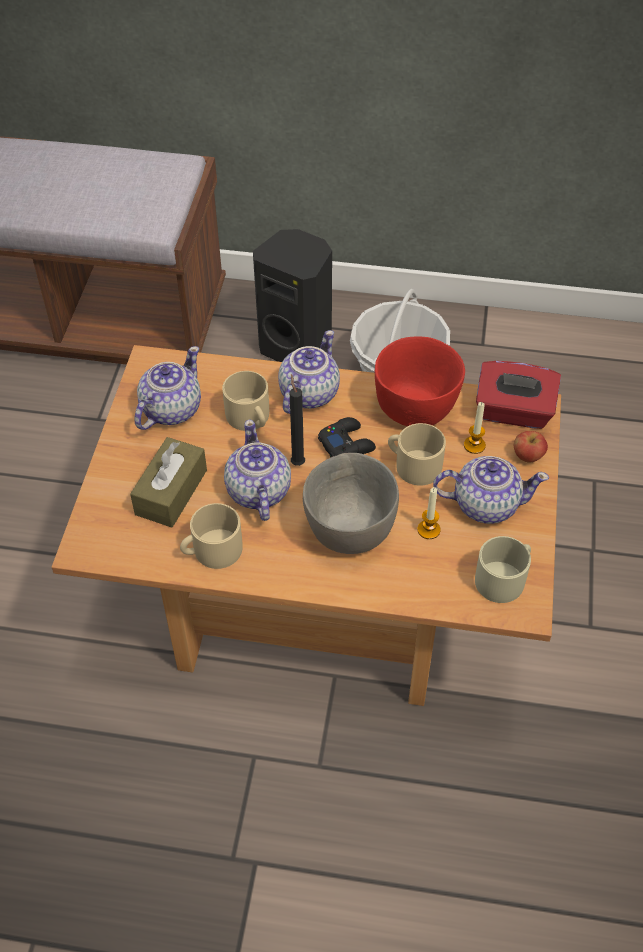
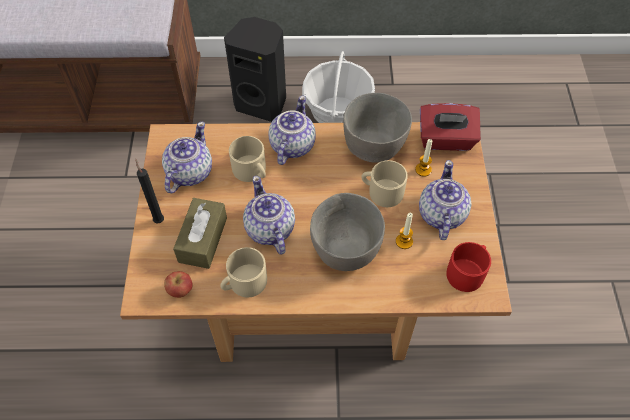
camera: 10 degrees left, 5 degrees up
(297, 462) = (294, 201): black candle -> black candle (158, 219)
(346, 444) = (329, 182): black game controller -> none
(416, 409) = (375, 147): red bowl -> grey bowl
(485, 504) = (441, 215): teapot -> teapot turned 75 degrees counterclockwise
(504, 578) = (467, 271): beige mug -> red mug
(527, 456) = (463, 173): apple -> apple (180, 290)

